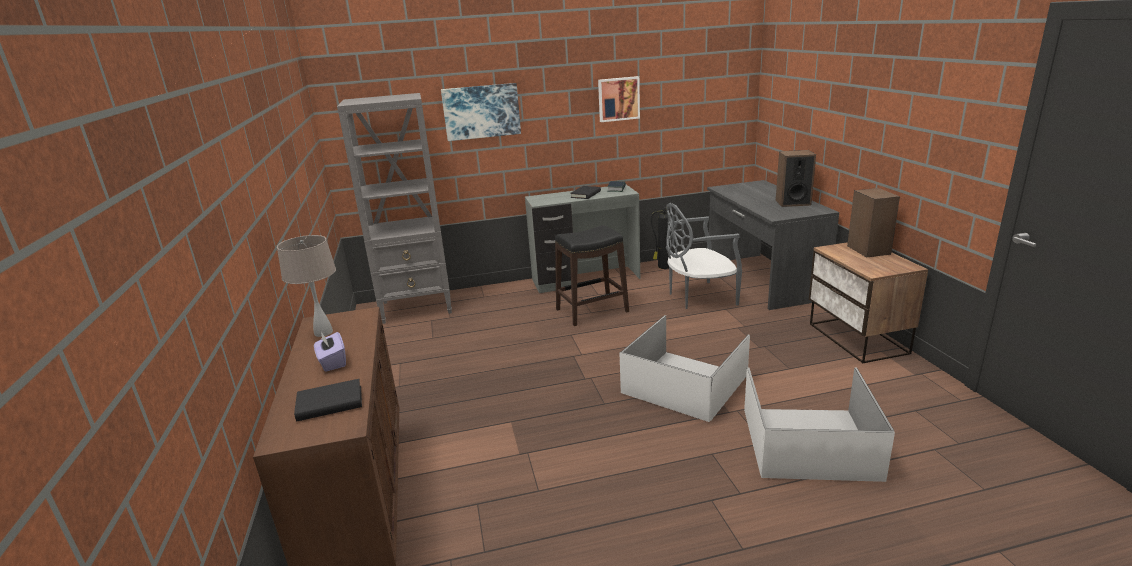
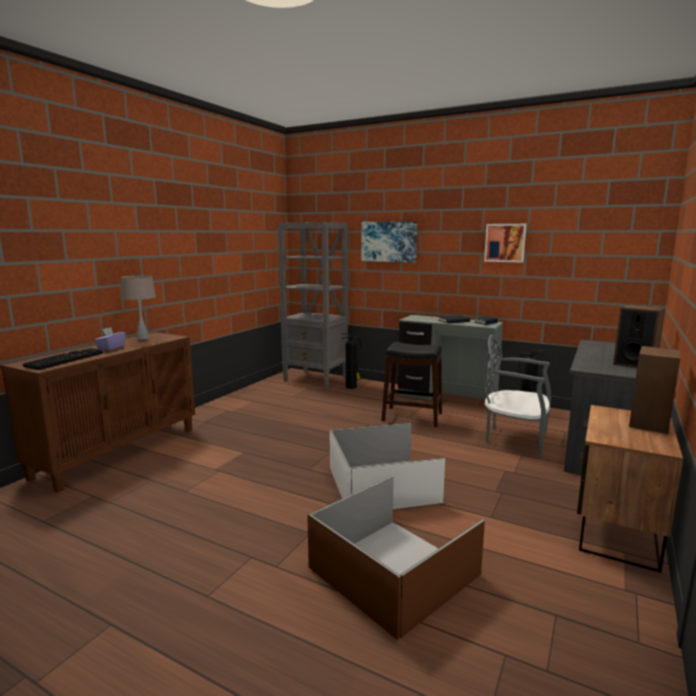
camera: 40 degrees right, 10 degrees down
(330, 404) = (65, 359): black book -> keyboard
(476, 301) = (351, 387): none -> fire extinguisher
(810, 442) = (395, 572): white storage box -> brown storage box

